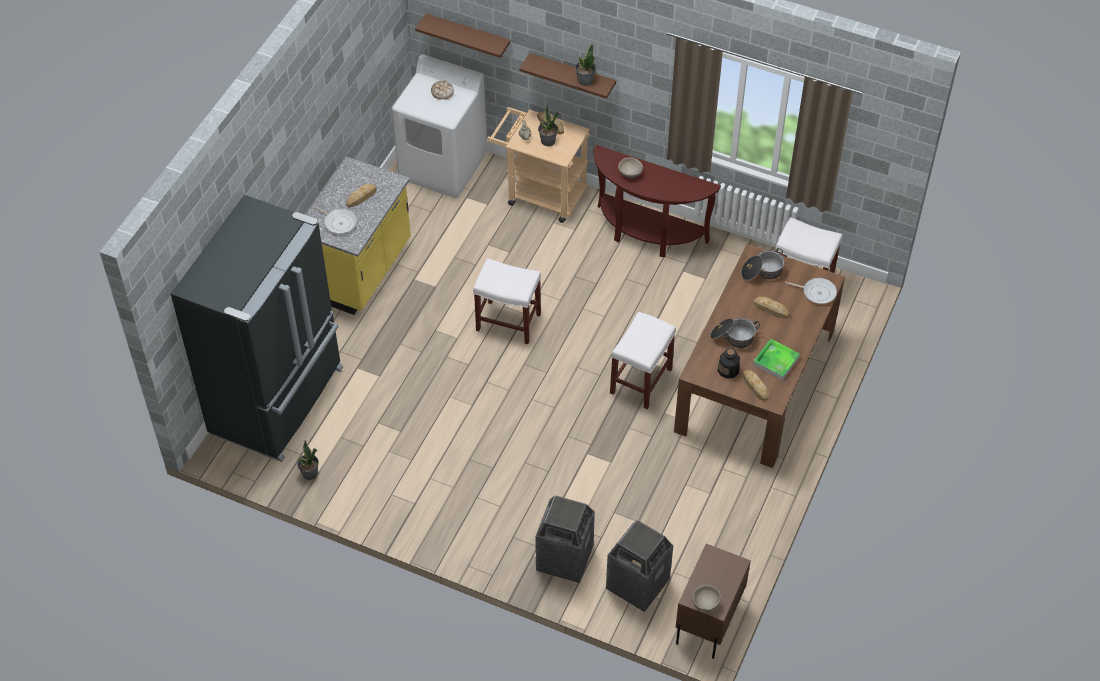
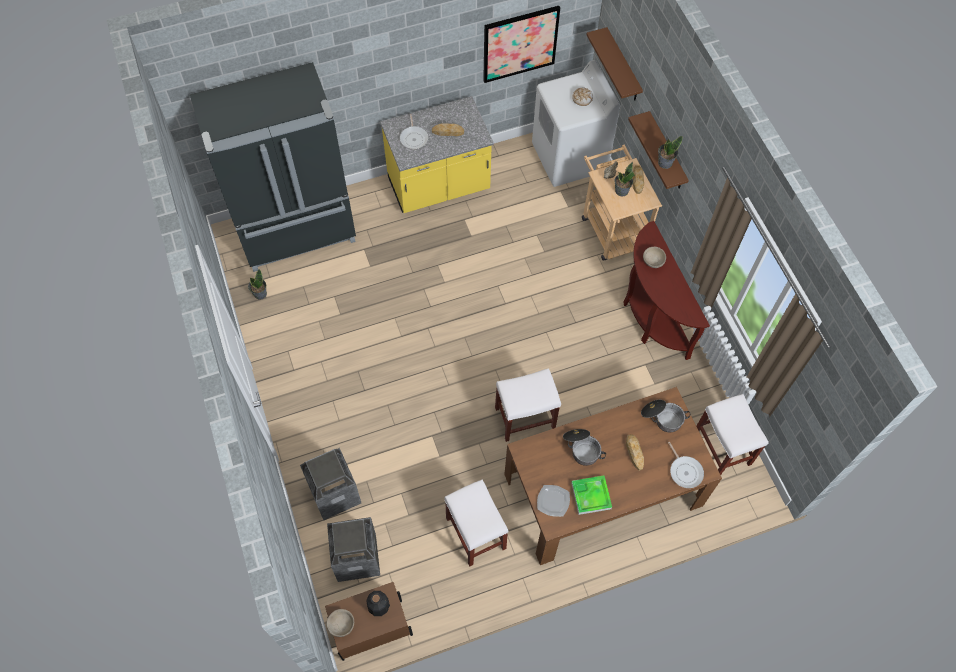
camera: 45 degrees right, 10 degrees up
(365, 76) = (520, 44): none -> picture
(507, 322) = (487, 299): white stool -> white stool (475, 532)
(728, 370) = (549, 470): bottle -> bottle (378, 605)
(755, 386) = (553, 500): bread -> plate

